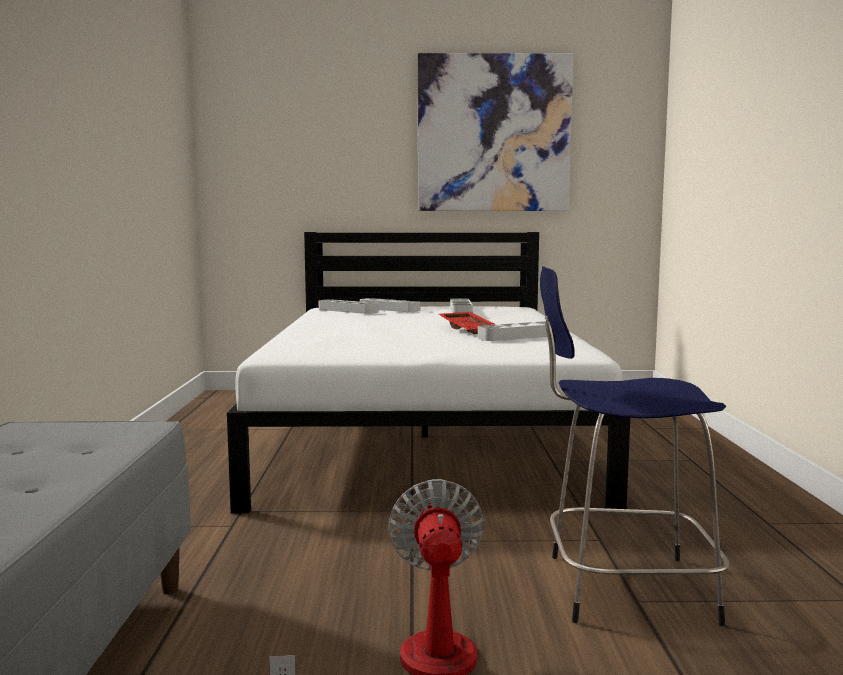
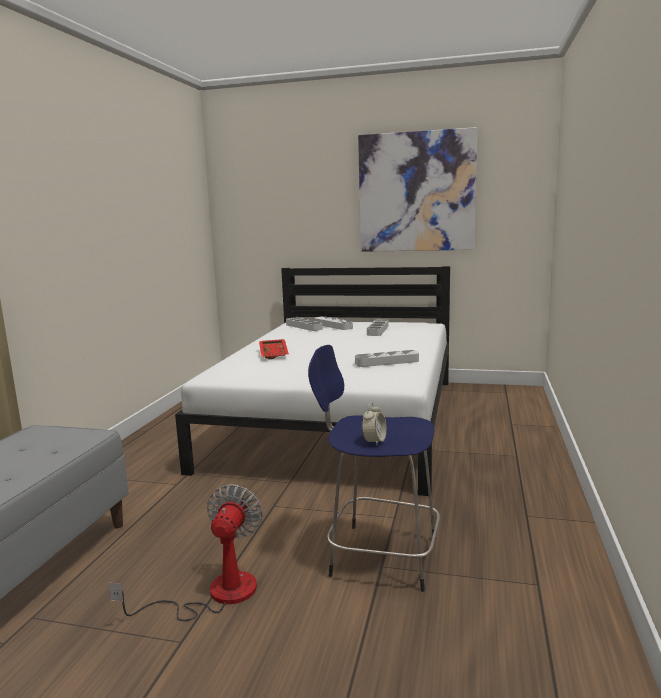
camera: 15 degrees right, 5 degrees up
(469, 330) = (360, 353): red tray -> red tray (274, 354)
(643, 401) = (374, 441): none -> alarm clock

